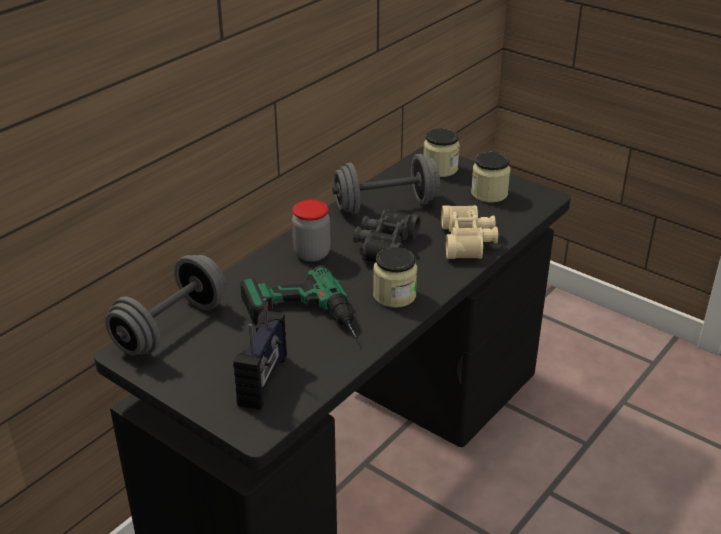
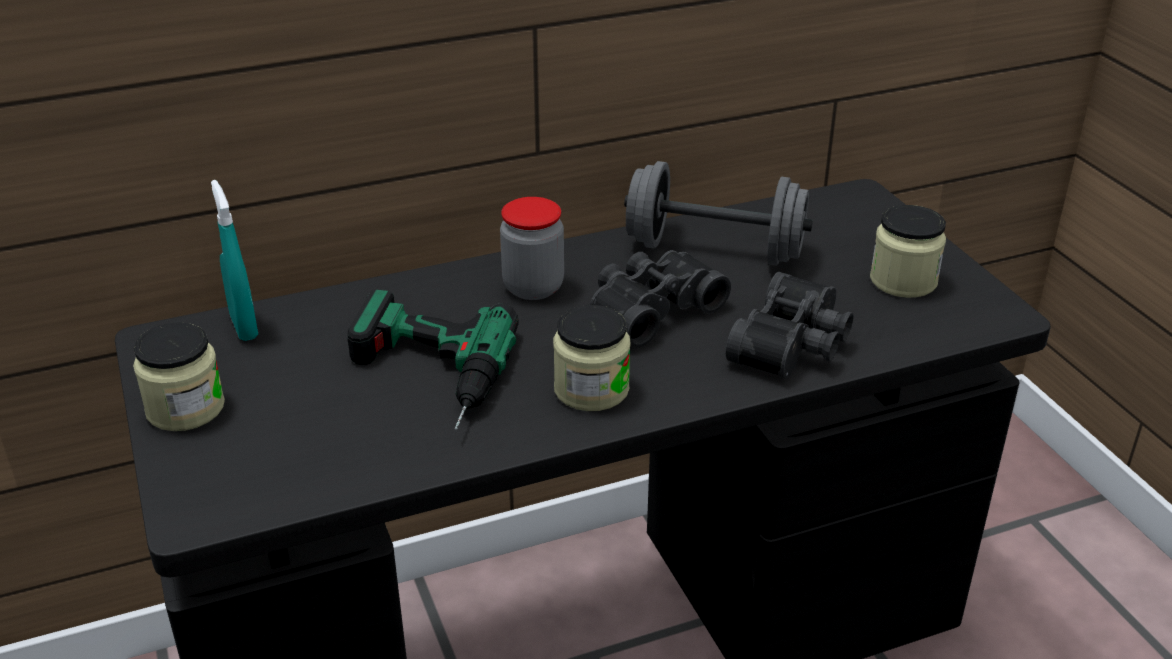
camera: 30 degrees right, 0 degrees up
(170, 327) = (244, 327): grey dumbbell -> turquoise spray bottle
(264, 380) = (280, 447): radio -> none
(440, 169) = (856, 220): jar -> jar (185, 408)
(469, 241) = (794, 345): beige binoculars -> black binoculars

